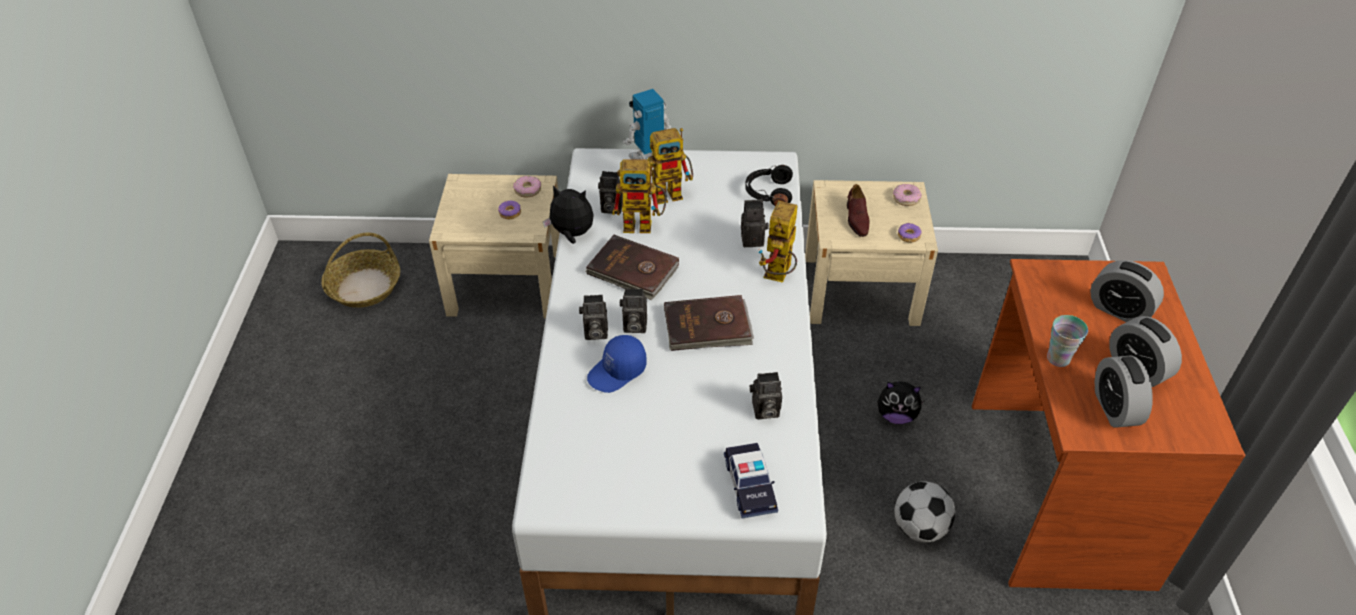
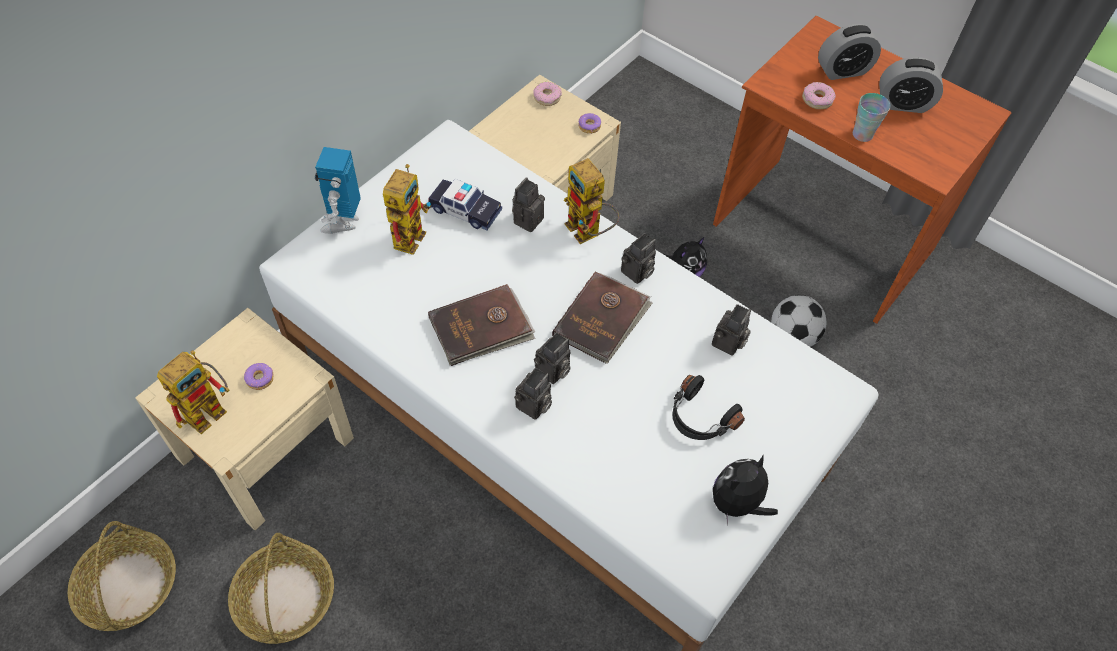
camera: 55 degrees left, 10 degrees up
(413, 360) = (285, 597): none -> basket
(527, 190) = (242, 343): donut -> donut (817, 100)
(572, 234) = (385, 344): plush toy -> plush toy (737, 504)
(610, 208) = (380, 292): camera -> camera (637, 273)
(617, 372) = (597, 419): blue cap -> none
(644, 224) = (429, 281): toy robot -> toy robot (210, 408)
(750, 485) = (797, 406): toy car -> toy car (465, 210)
(768, 193) = (482, 171): black headphones -> black headphones (700, 418)
(856, 219) = (538, 142): brown shoe -> none
(1114, 408) = (929, 141): alarm clock -> none

